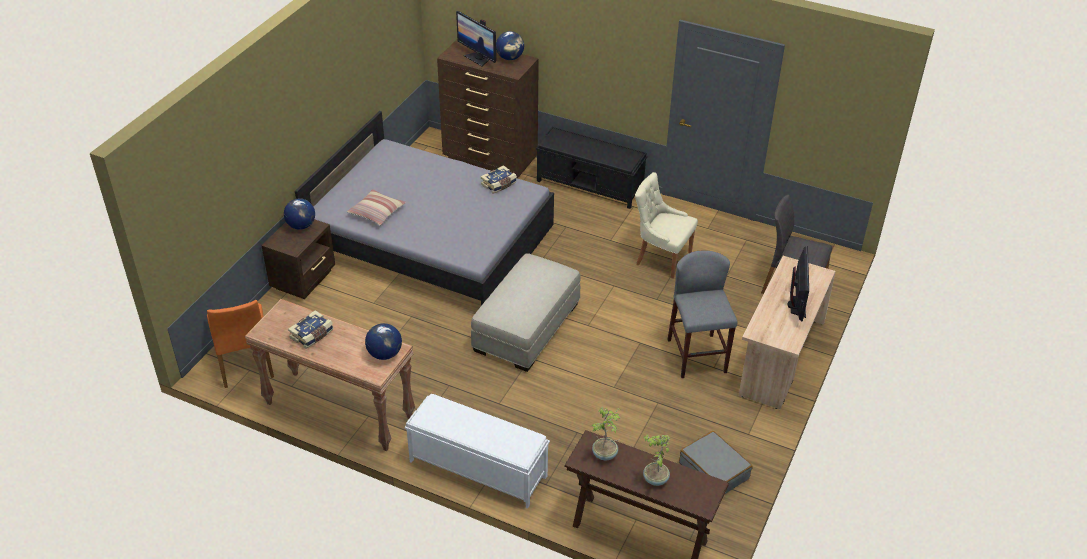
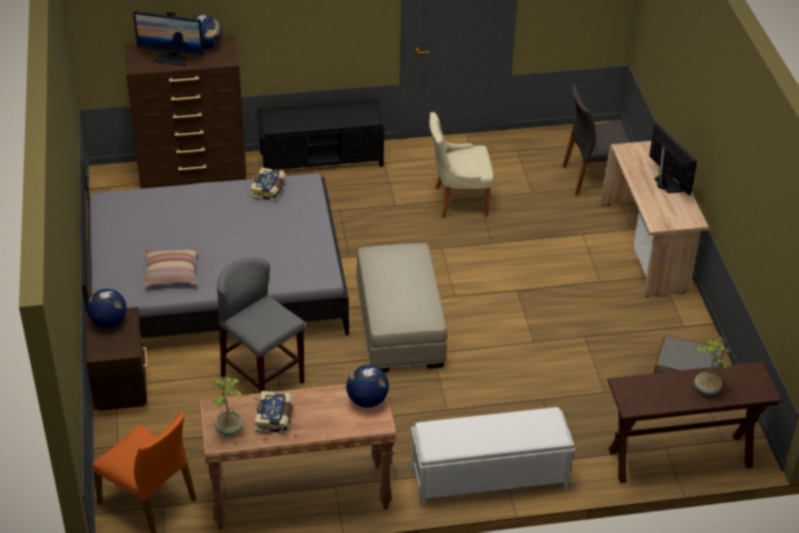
camera: 35 degrees left, 0 degrees up
(605, 454) = (646, 390): potted plant -> potted plant (230, 429)
(696, 356) = (577, 279): grey stool -> grey stool (262, 379)

